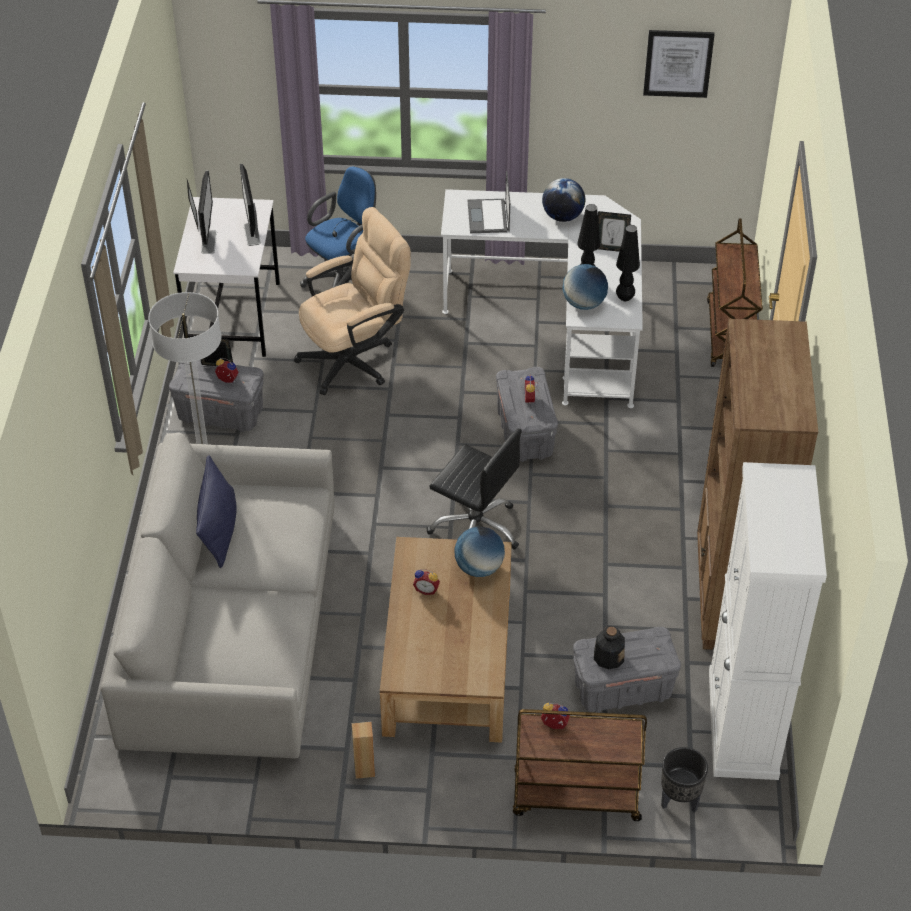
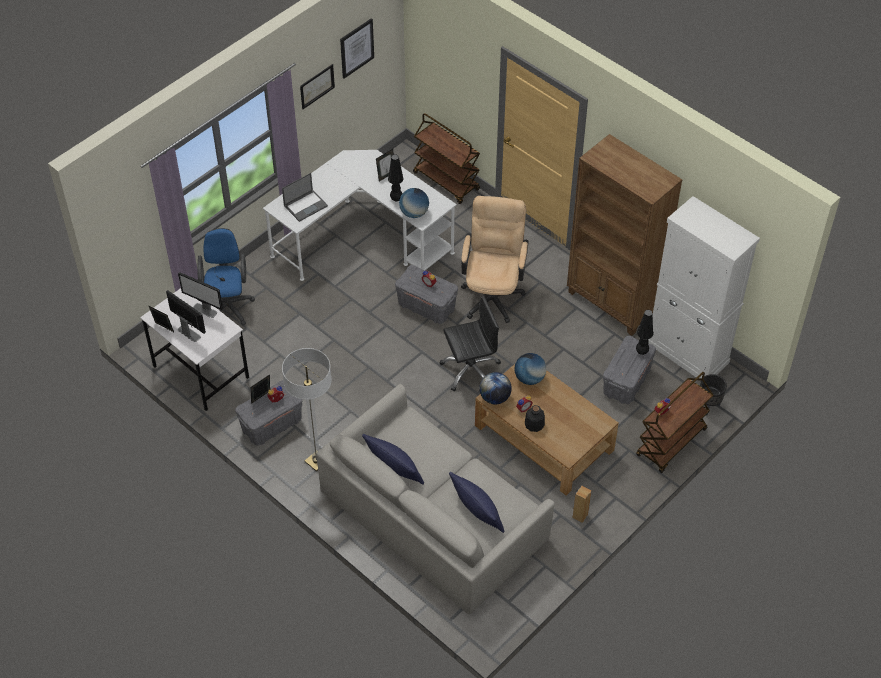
camera: 50 degrees left, 5 degrees up
(228, 640) = (477, 511): none -> blue pillow
(355, 359) = (295, 340): beige office chair -> beige office chair (493, 293)
(488, 217) = (306, 205): laptop -> laptop turned 75 degrees counterclockwise
(562, 217) = (340, 177): globe -> globe (495, 397)
(593, 78) = (317, 86): none -> picture
(608, 657) = (625, 368): bottle -> bottle (534, 424)
(625, 298) = (427, 195): black table lamp -> black table lamp (641, 352)

